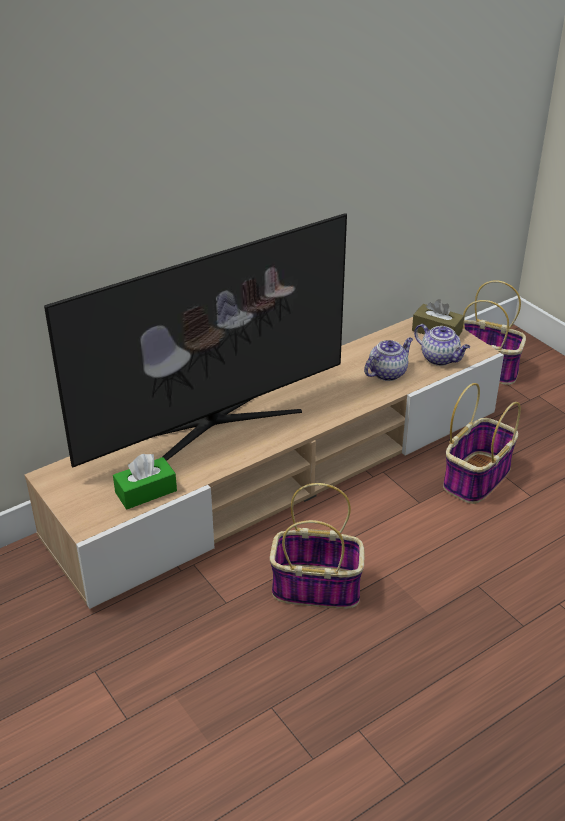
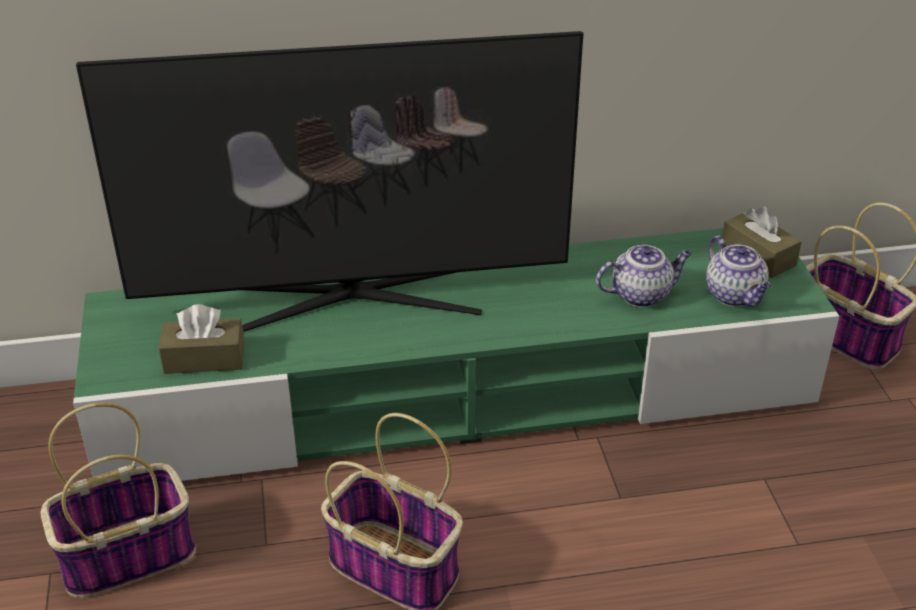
camera: 25 degrees right, 0 degrees up
(146, 491) = (204, 358): green tissue box -> brown tissue box
(283, 472) = (459, 395): beige tv stand -> green tv stand
(477, 477) = (731, 489): basket -> basket (129, 555)

